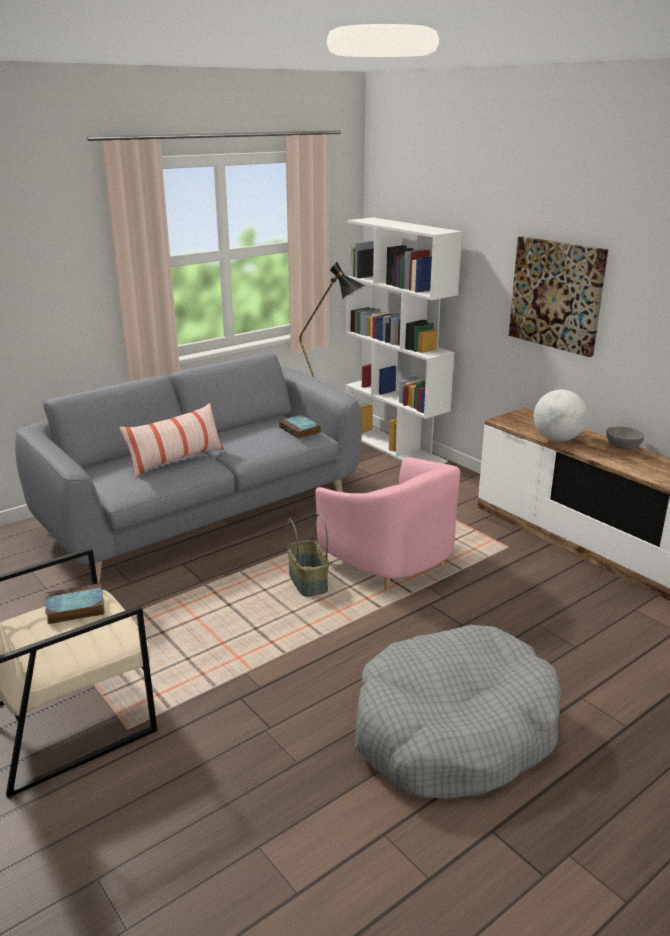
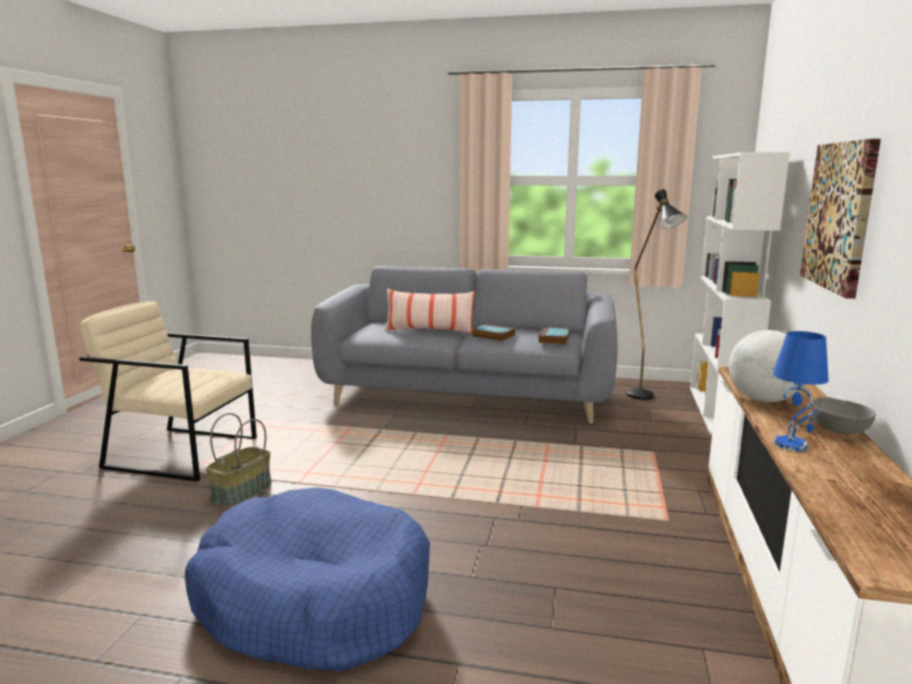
camera: 50 degrees right, 10 degrees down
(74, 608) = (207, 371): book -> book (492, 335)
(309, 582) = (443, 459): basket -> basket (242, 493)
(391, 563) = (529, 478): pink armchair -> none
(453, 731) = (313, 600): grey dog bed -> blue dog bed
(628, 467) = (791, 445): none -> blue table lamp

